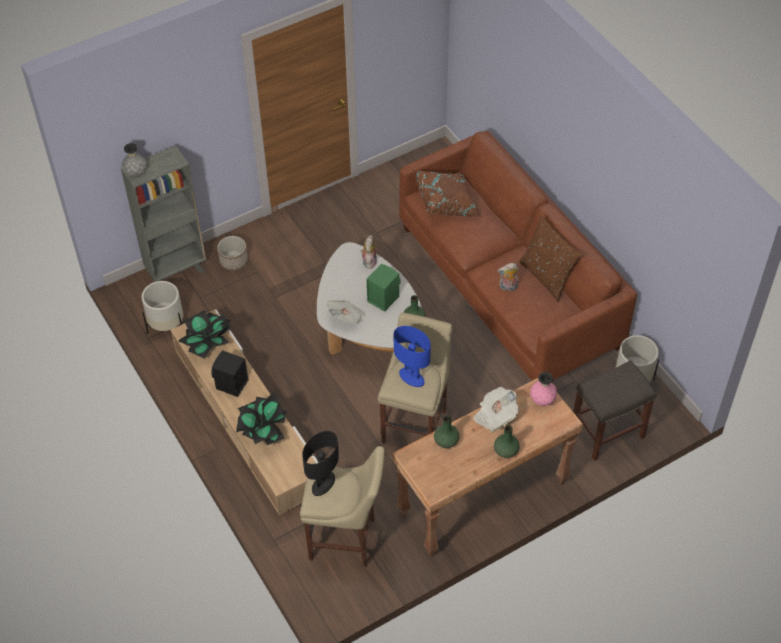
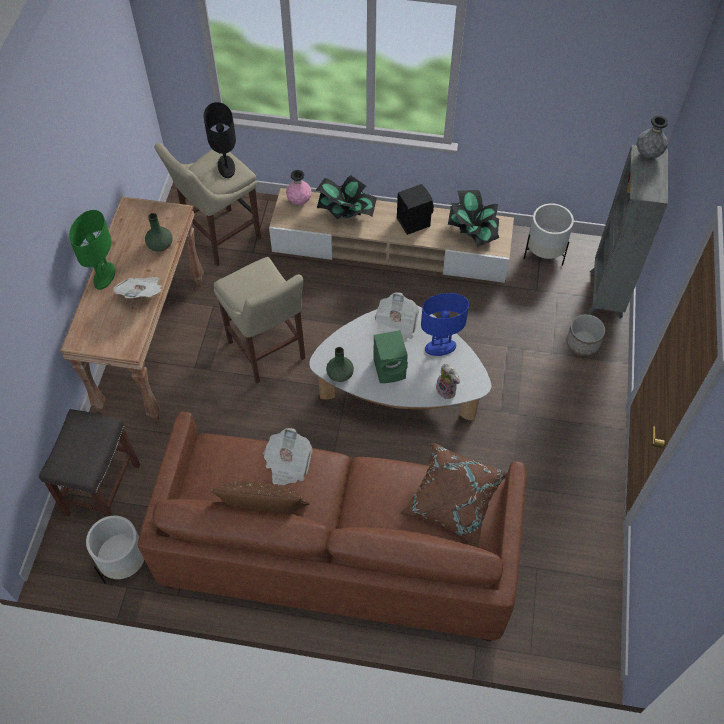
camera: 130 degrees right, 5 degrees up
(411, 378) = (256, 285): blue table lamp -> blue table lamp (440, 347)
(506, 451) = (104, 276): green vase -> green table lamp
(508, 287) = (287, 464): plush toy -> newspaper
(542, 400) = (115, 339): pink vase -> pink vase (299, 201)

